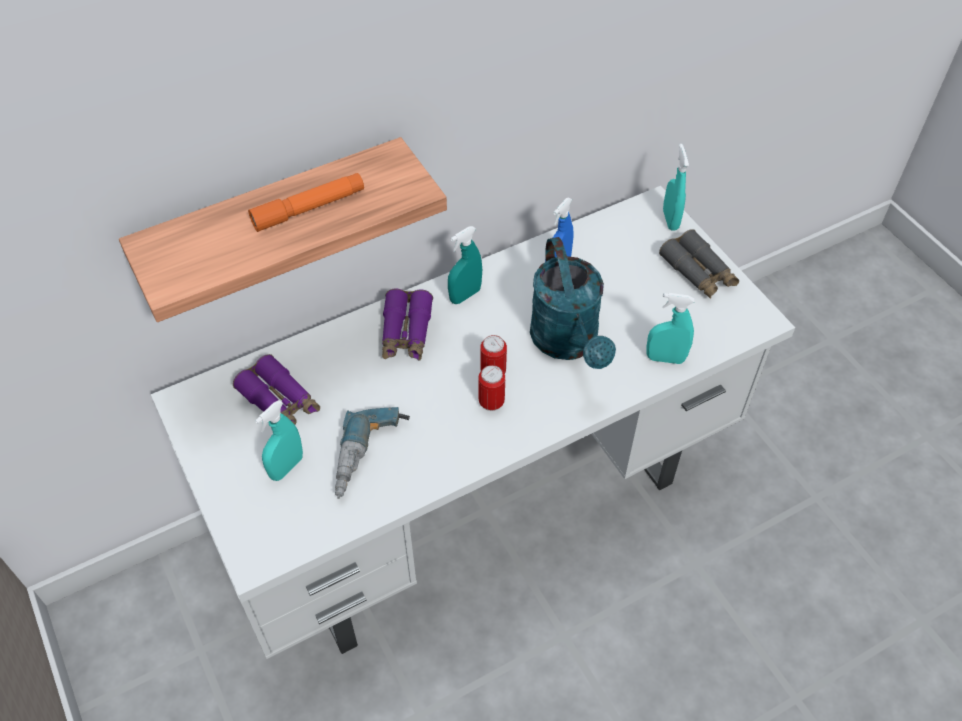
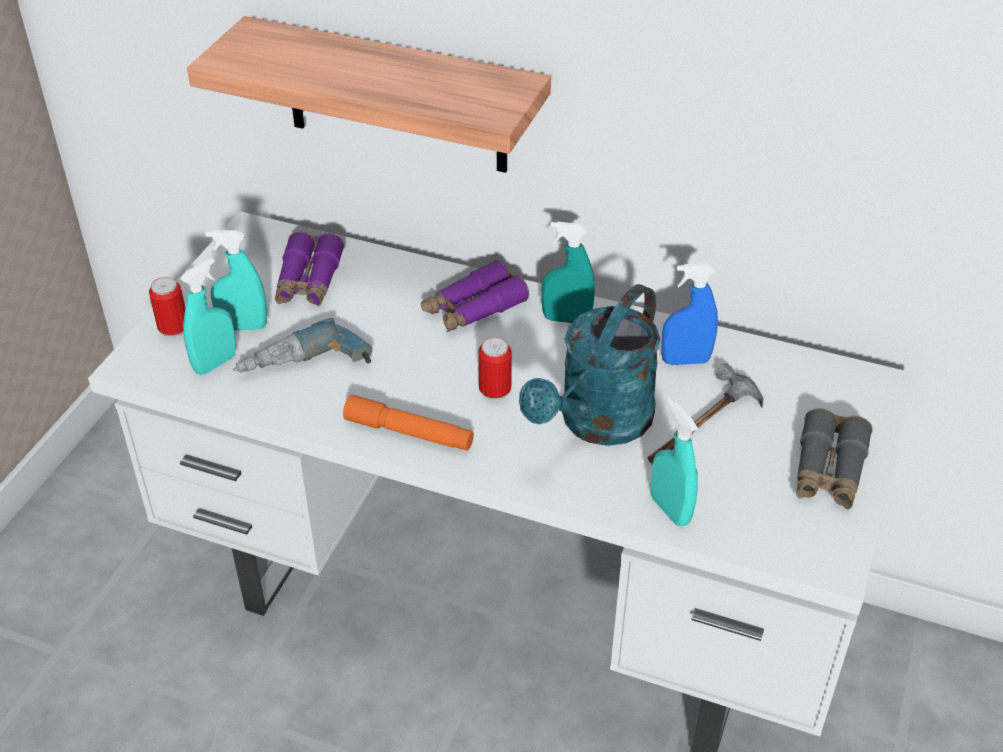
camera: 50 degrees right, 10 degrees down
(309, 209) = (392, 76): orange flashlight -> orange flashlight (409, 433)
(491, 402) = (457, 411): can -> can (174, 330)
(614, 299) = (701, 425): none -> hammer
(670, 220) = (873, 407): turquoise spray bottle -> turquoise spray bottle (215, 363)

